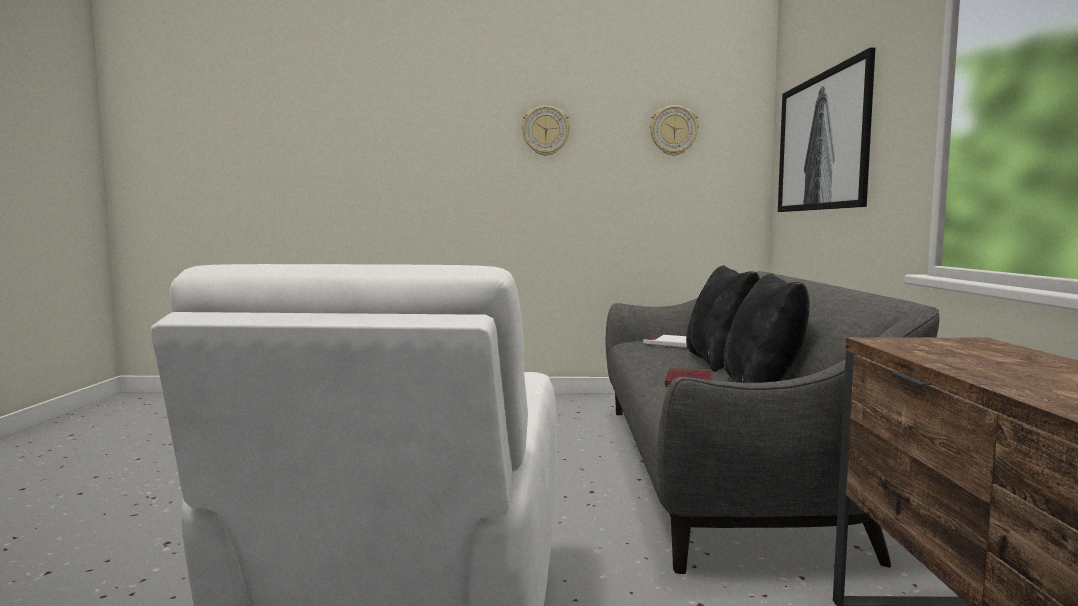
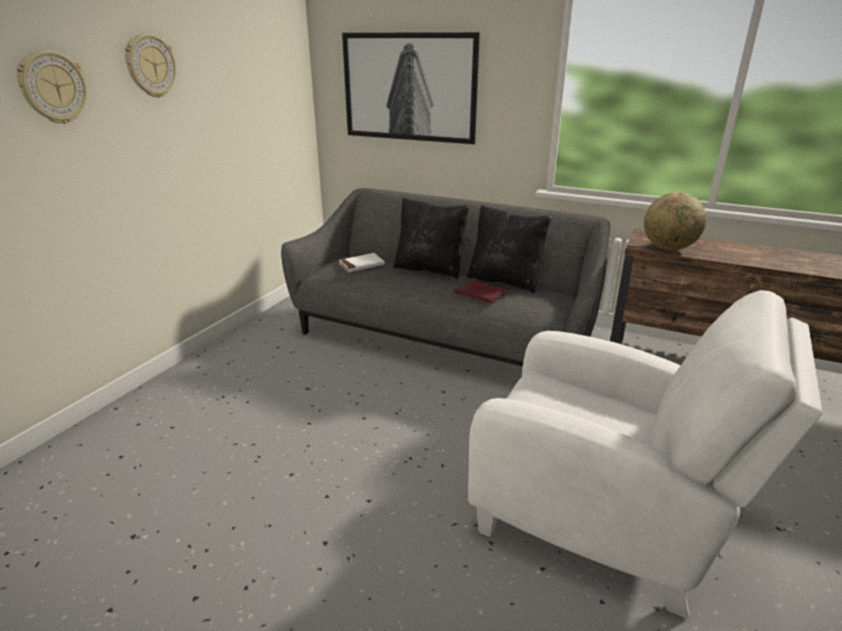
camera: 65 degrees left, 20 degrees up
(673, 130) = (254, 61): wall clock -> wall clock (53, 87)
(927, 350) = (669, 248): none -> globe

